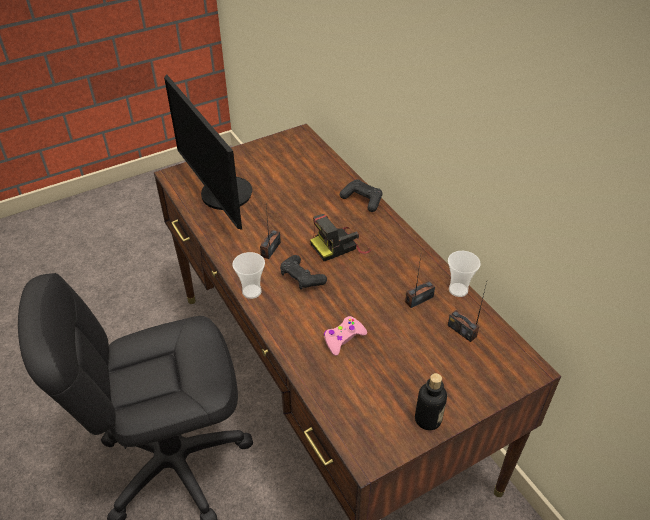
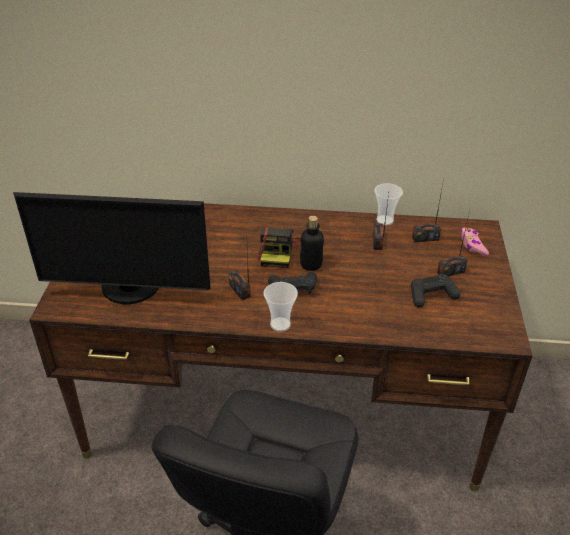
camera: 55 degrees left, 5 degrees down
(343, 338) = (383, 297): pink game controller -> pink game controller (472, 245)
(362, 200) = (237, 215): black game controller -> black game controller (431, 296)
(428, 371) = (450, 272): none -> radio
(428, 419) = (493, 294): bottle -> bottle (311, 264)

